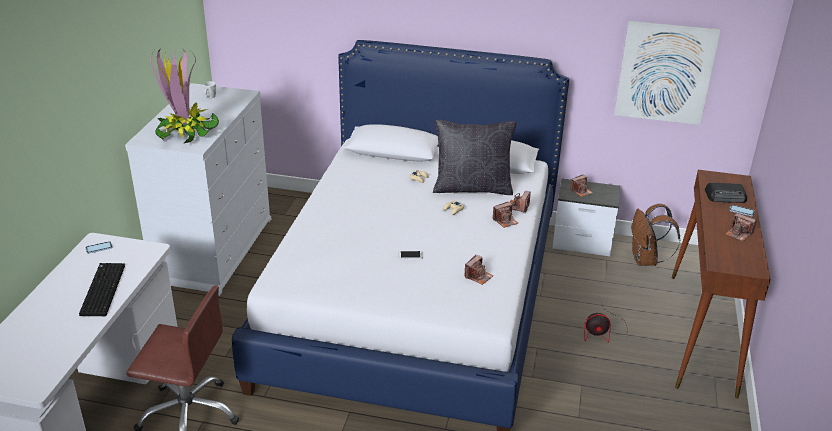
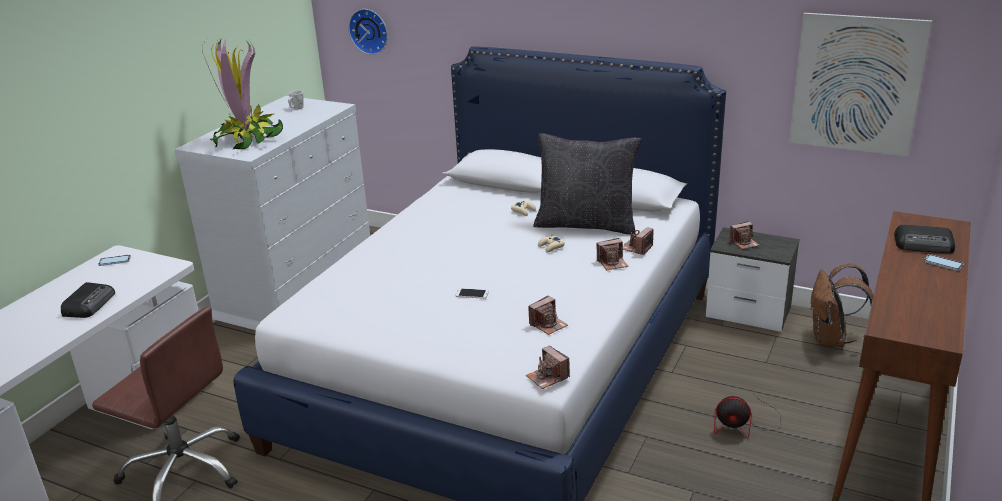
camera: 15 degrees right, 5 degrees down
(102, 289) = (90, 304): keyboard -> radio
(259, 23) = (370, 31): none -> wall clock
(739, 234) = (930, 291): camera -> camera (547, 377)

